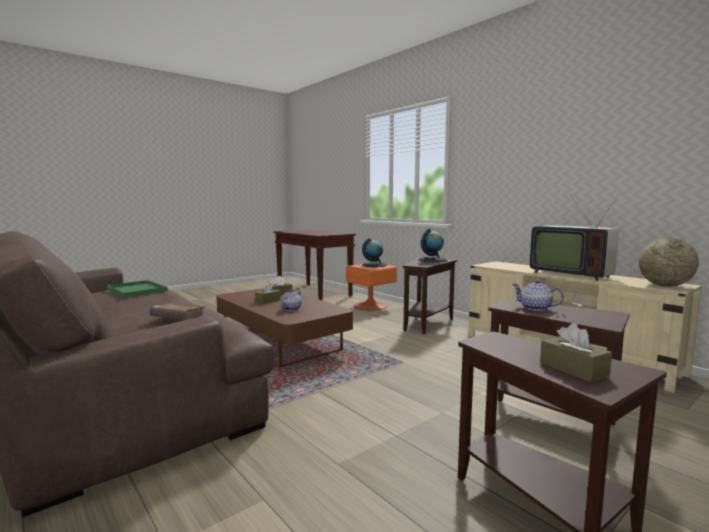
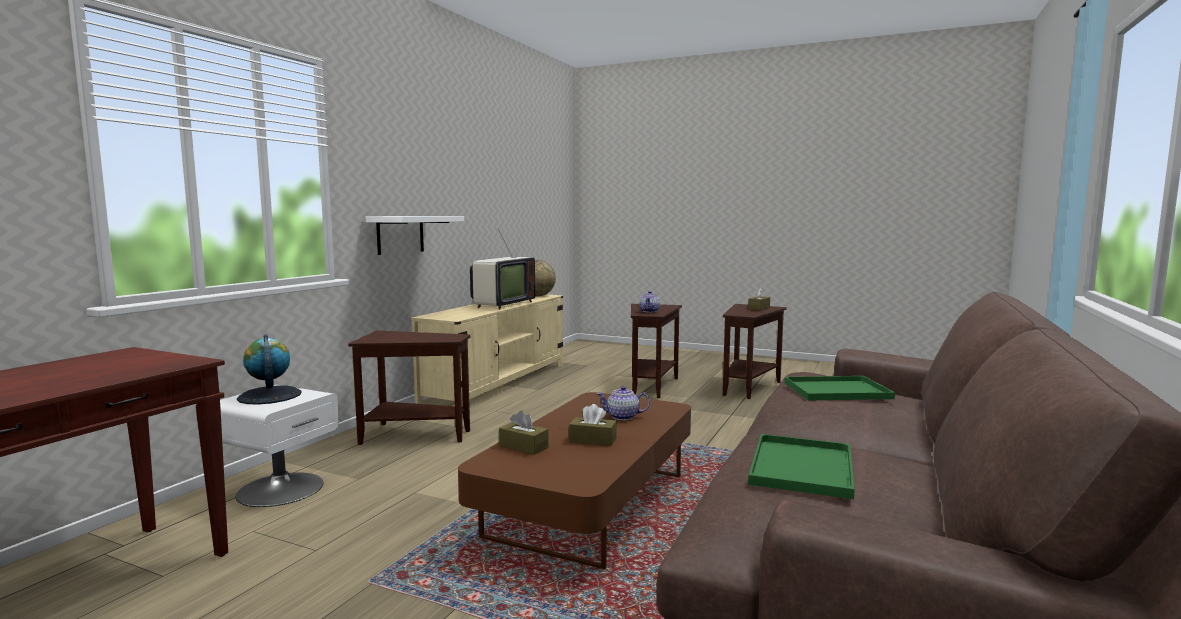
camera: 115 degrees left, 0 degrees up
(178, 318) = (835, 390): brown book -> green tray
(371, 305) = (279, 489): orange nightstand -> white nightstand
(432, 260) = (393, 336): globe -> none
(499, 199) = (400, 234): none -> white shelf

